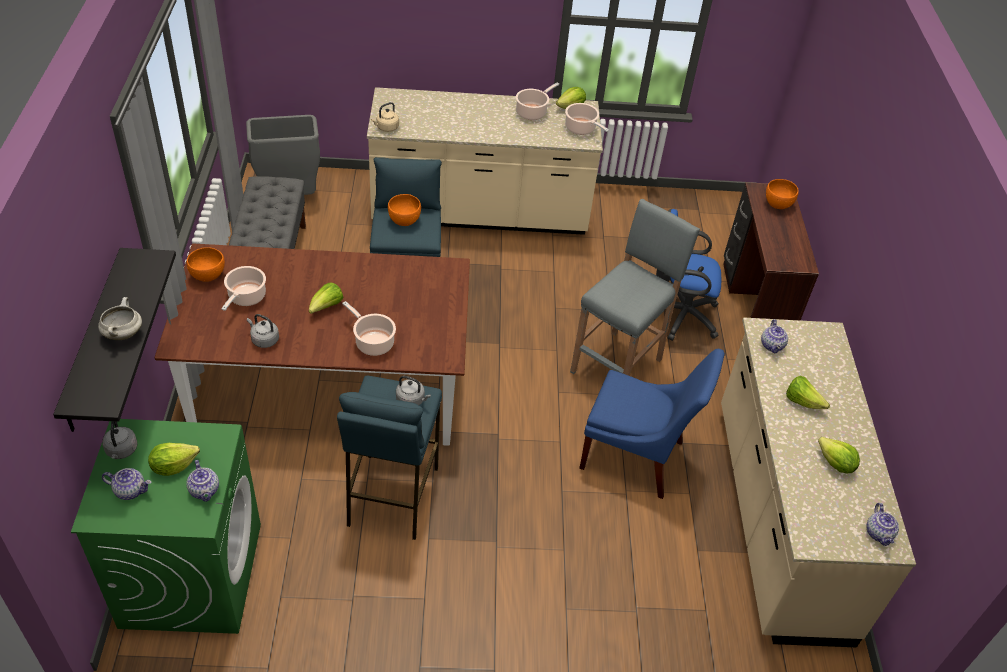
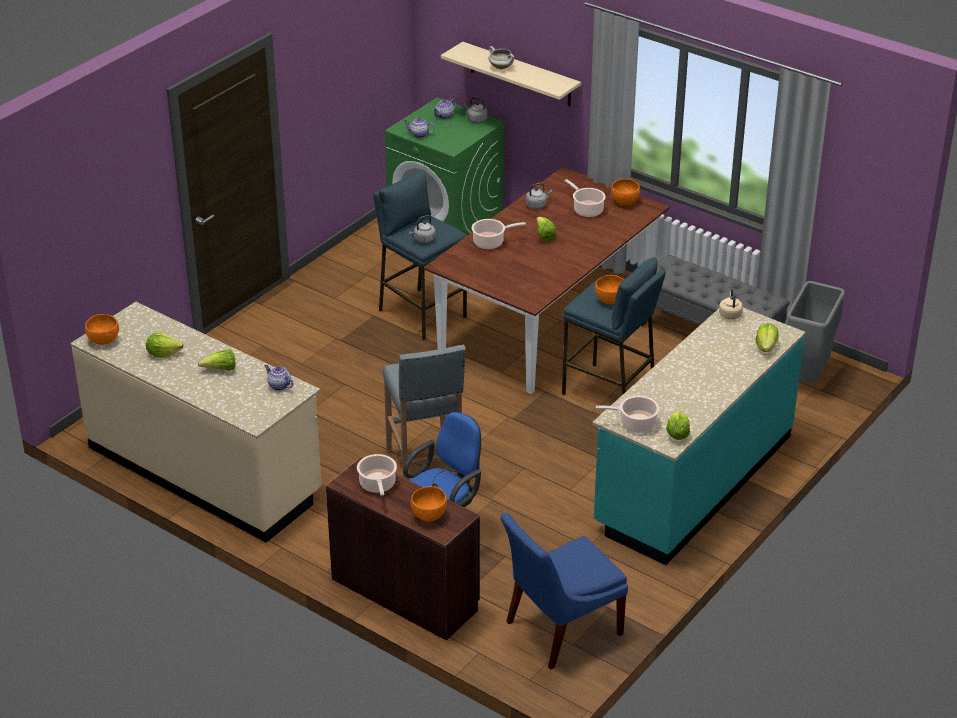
camera: 130 degrees right, 10 degrees down
(94, 341) = (520, 75): black shelf -> beige shelf
(173, 466) = (447, 130): lettuce -> lettuce (766, 347)
(480, 214) = (693, 481): beige counter -> turquoise counter
(532, 112) = (688, 406): cooking pot -> cooking pot (377, 485)
(636, 457) = (331, 432): blue chair -> blue chair (559, 630)
(879, 534) = (103, 341): teapot -> orange bowl

